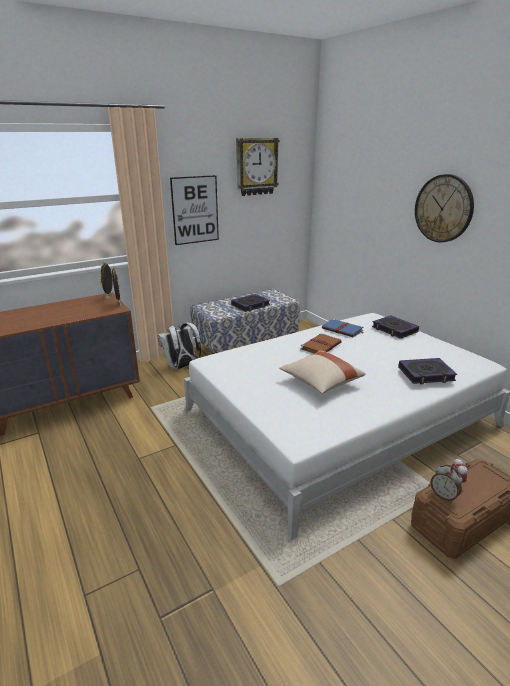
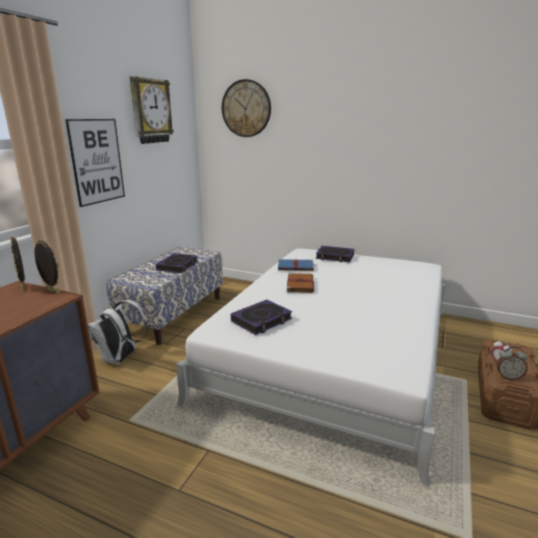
camera: 35 degrees left, 5 degrees down
(320, 382) = (344, 315): beige pillow -> none
(426, 374) = (408, 283): book -> book (261, 320)
(443, 208) = (357, 140): wall clock -> wall clock (246, 108)

